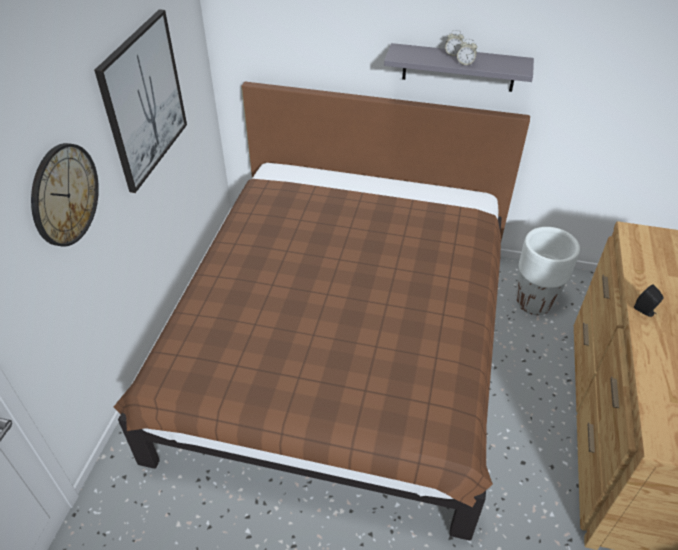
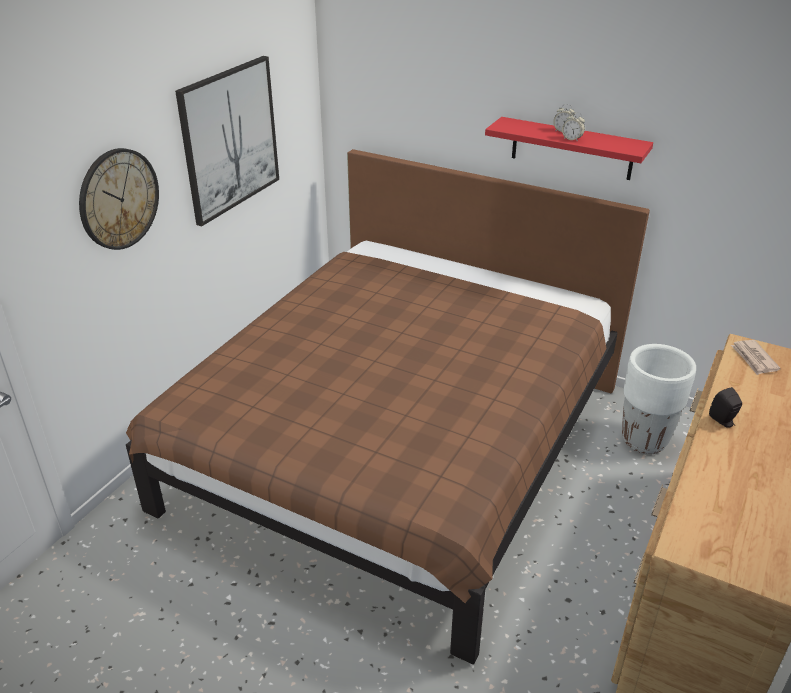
camera: 15 degrees right, 10 degrees down
(458, 67) = (571, 148): grey shelf -> red shelf
(644, 244) = (754, 359): none -> newspaper

